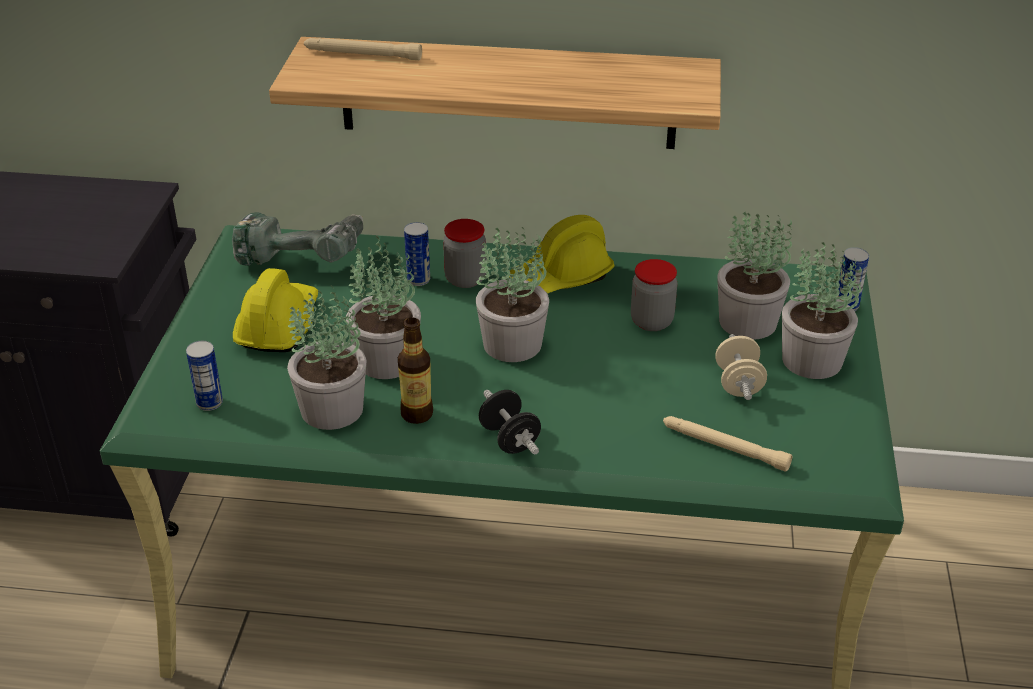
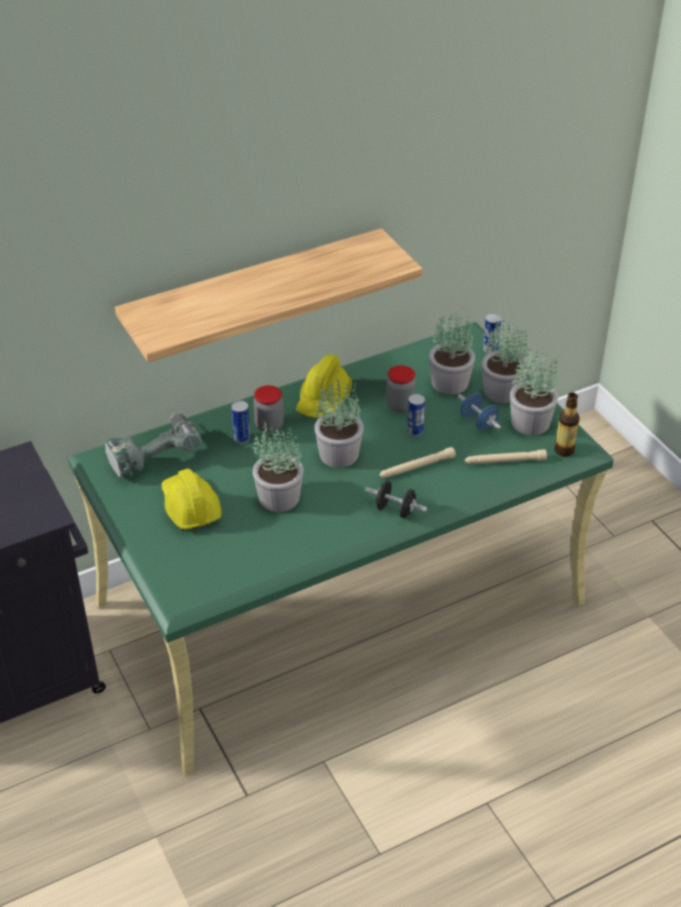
camera: 35 degrees left, 5 degrees up
(209, 403) = (205, 573): can -> can (415, 431)
(333, 409) = (281, 541): potted plant -> potted plant (531, 422)
(362, 55) = (173, 305): beige flashlight -> beige flashlight (416, 467)
(417, 414) = (331, 520): bottle -> bottle (564, 450)
(738, 383) = (478, 421): beige dumbbell -> blue dumbbell

